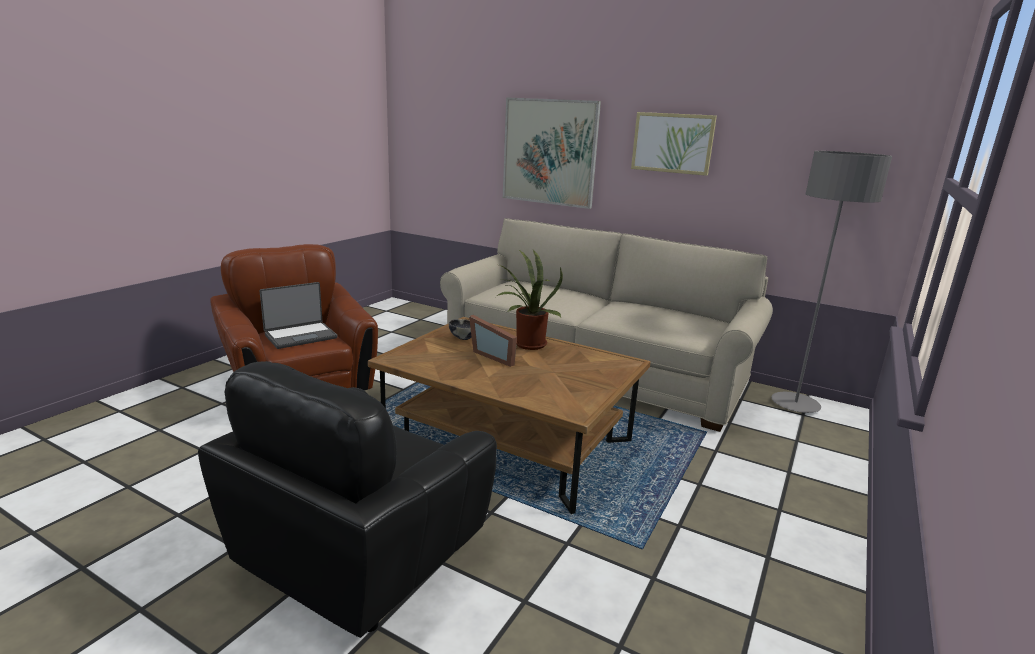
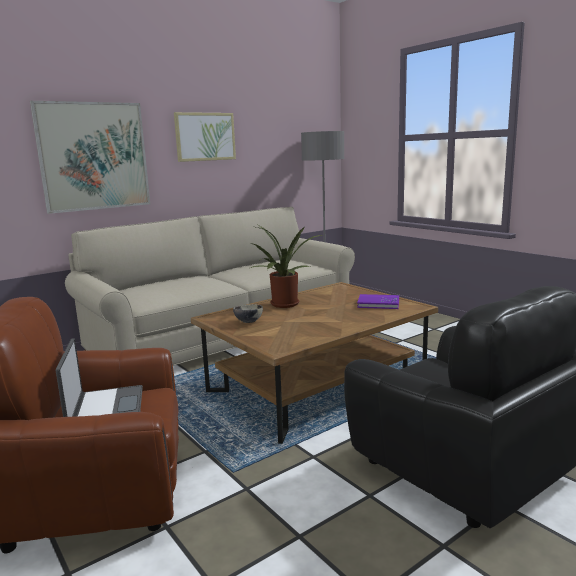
camera: 65 degrees left, 5 degrees down
(495, 356) = (300, 316): picture frame -> none
(570, 389) = (378, 304): none -> purple book

